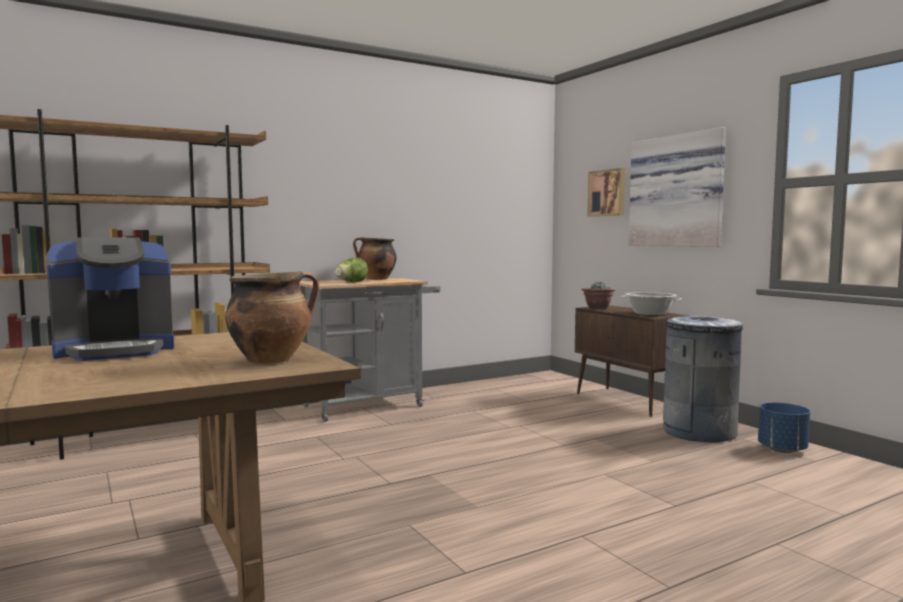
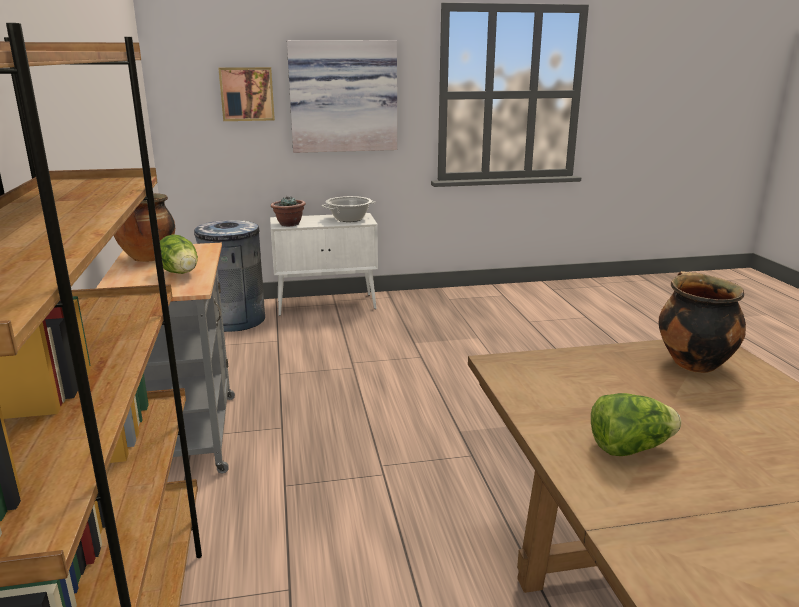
camera: 70 degrees left, 15 degrees up
(115, 350) = (629, 448): coffee machine -> lettuce
(628, 401) = (327, 304): brown cabinet -> white cabinet
(699, 432) = (426, 305): grey trash can -> grey trash can (235, 320)
(781, 449) = (478, 296): blue planter -> none

